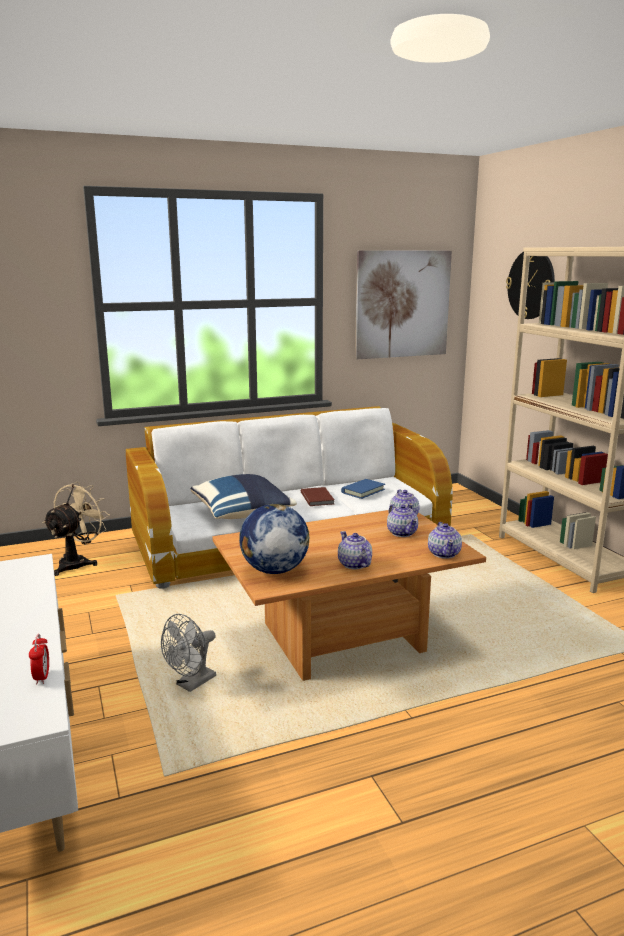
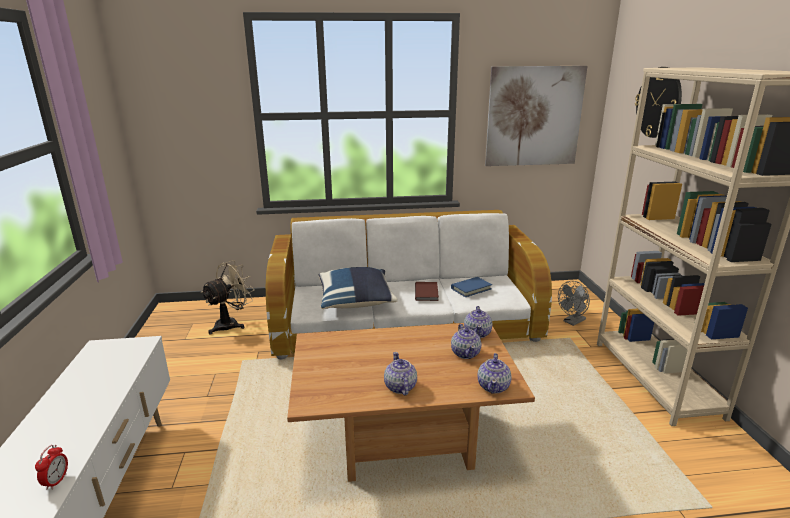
camera: 15 degrees right, 5 degrees up
(191, 684) = (255, 466): grey fan -> grey fan (572, 322)
(274, 570) = (324, 383): globe -> none

